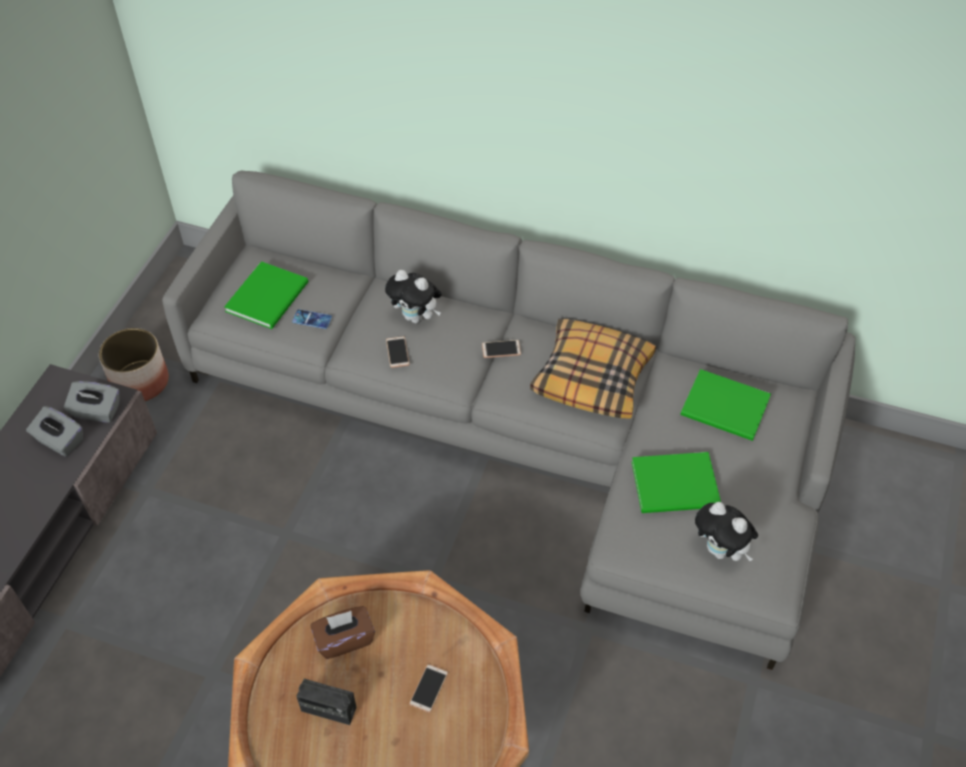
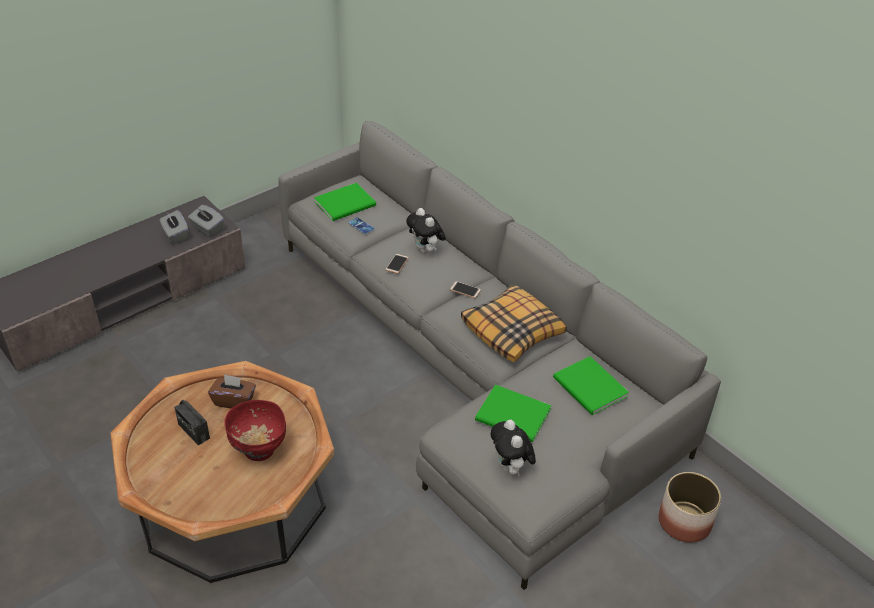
camera: 30 degrees right, 10 degrees down
(140, 381) = (260, 238): planter -> planter (684, 521)
(428, 688) = (259, 450): phone -> red bowl

